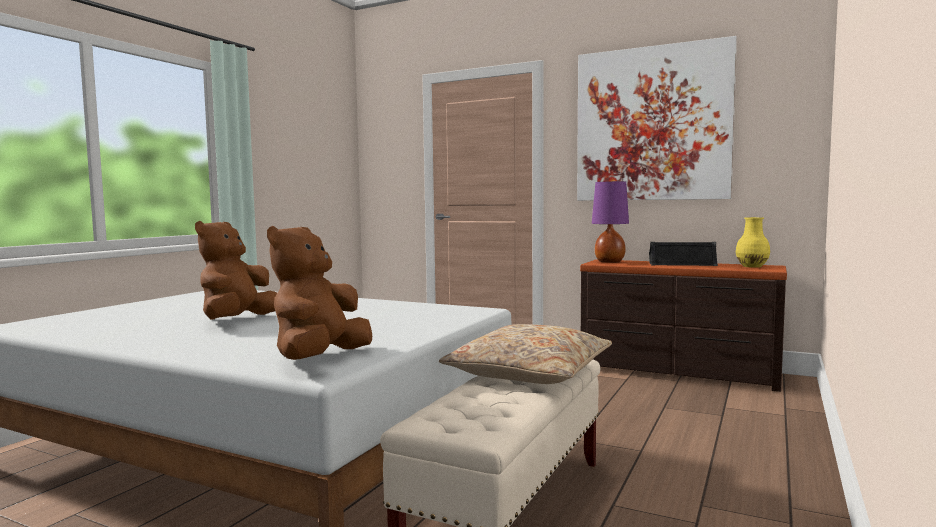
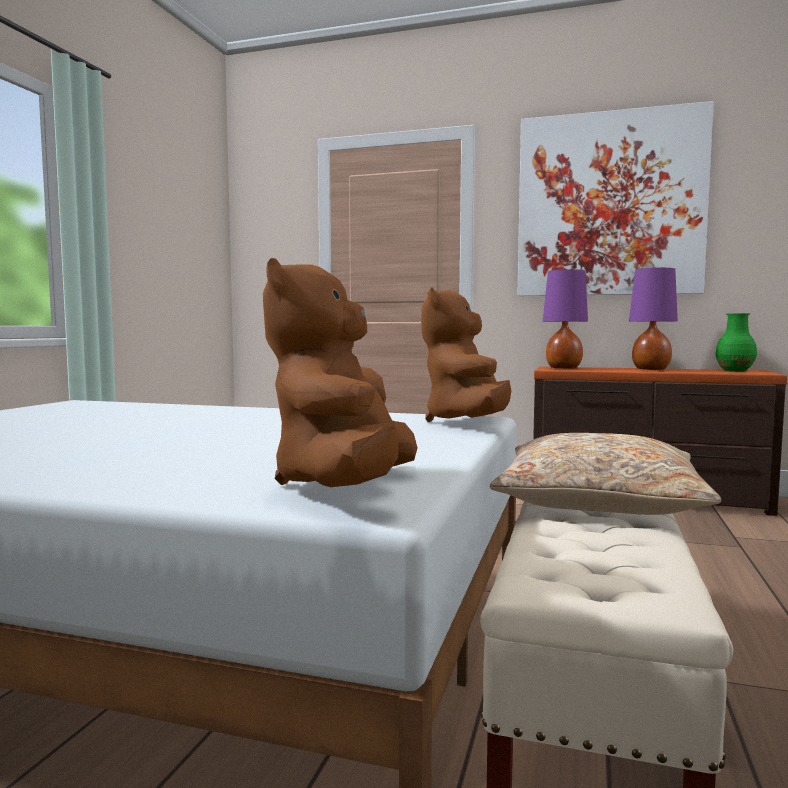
camera: 10 degrees left, 0 degrees up
(237, 320) = (138, 437): brown plush toy -> brown plush toy (467, 423)
(682, 264) = (651, 369): black speaker -> purple table lamp
(752, 266) = (735, 371): yellow vase -> green vase

